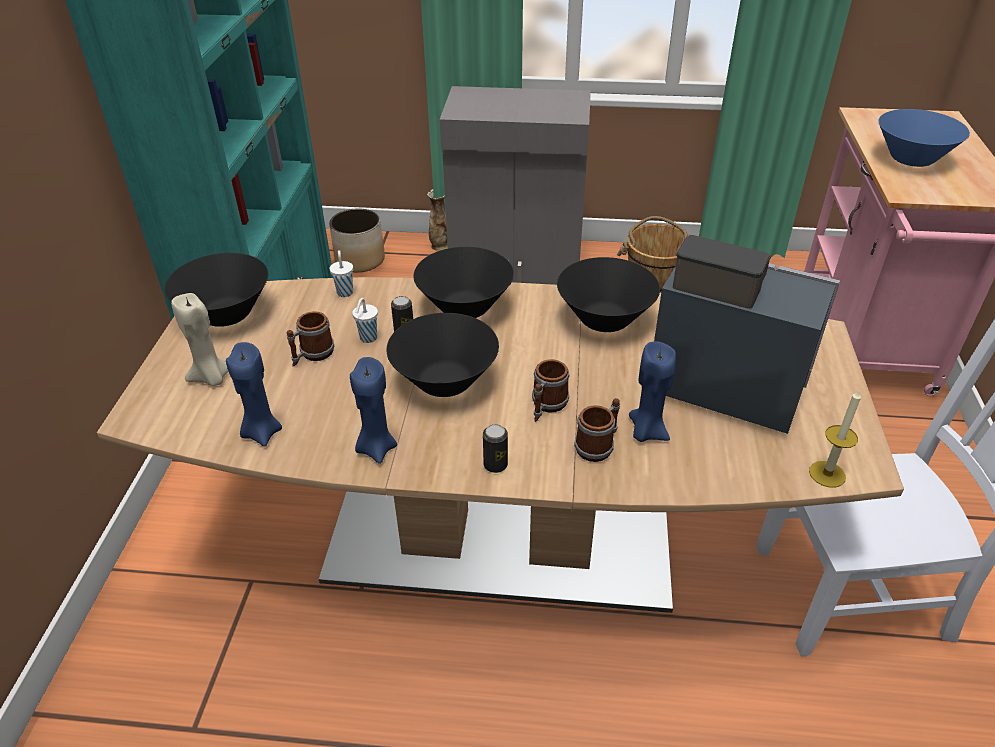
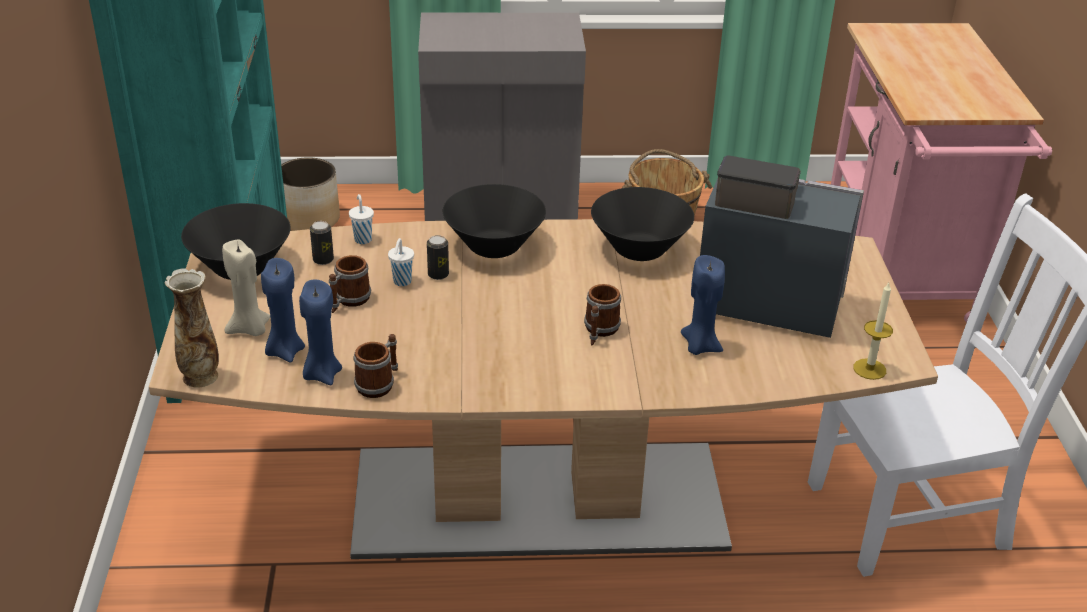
camera: 10 degrees left, 5 degrees down
(376, 448) = (442, 379): blue candle -> blue candle (285, 351)
(439, 246) = (403, 198): vase -> vase (201, 376)
(444, 381) = (492, 316): black bowl -> none
(495, 465) = (562, 385): can -> can (323, 260)
(598, 445) = (656, 361): mug -> mug (379, 383)
(911, 159) = (924, 75): blue bowl -> none

